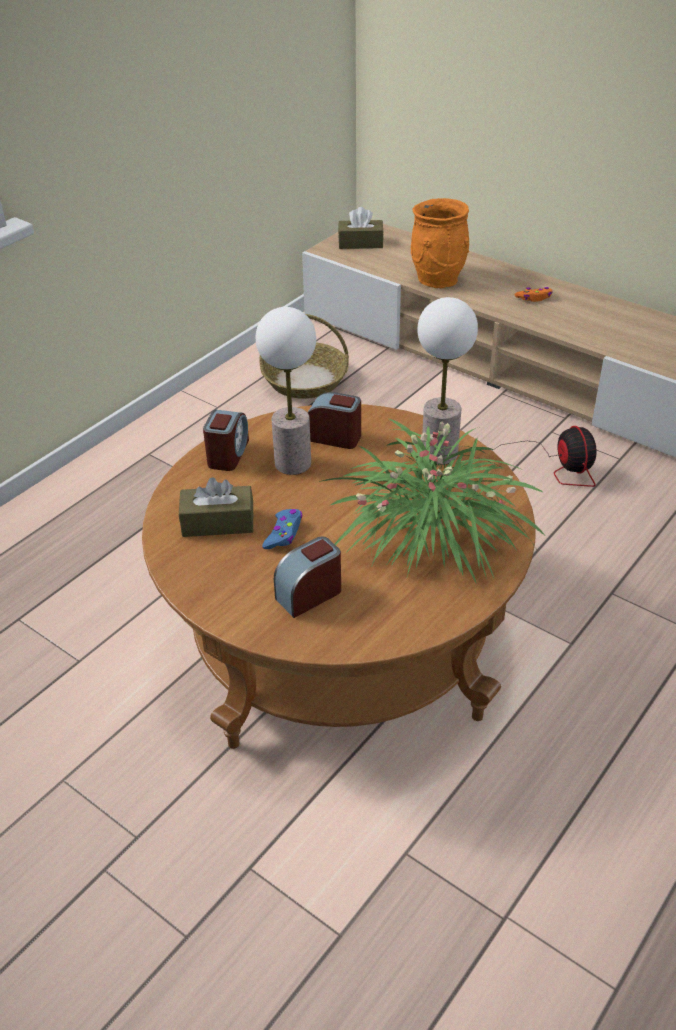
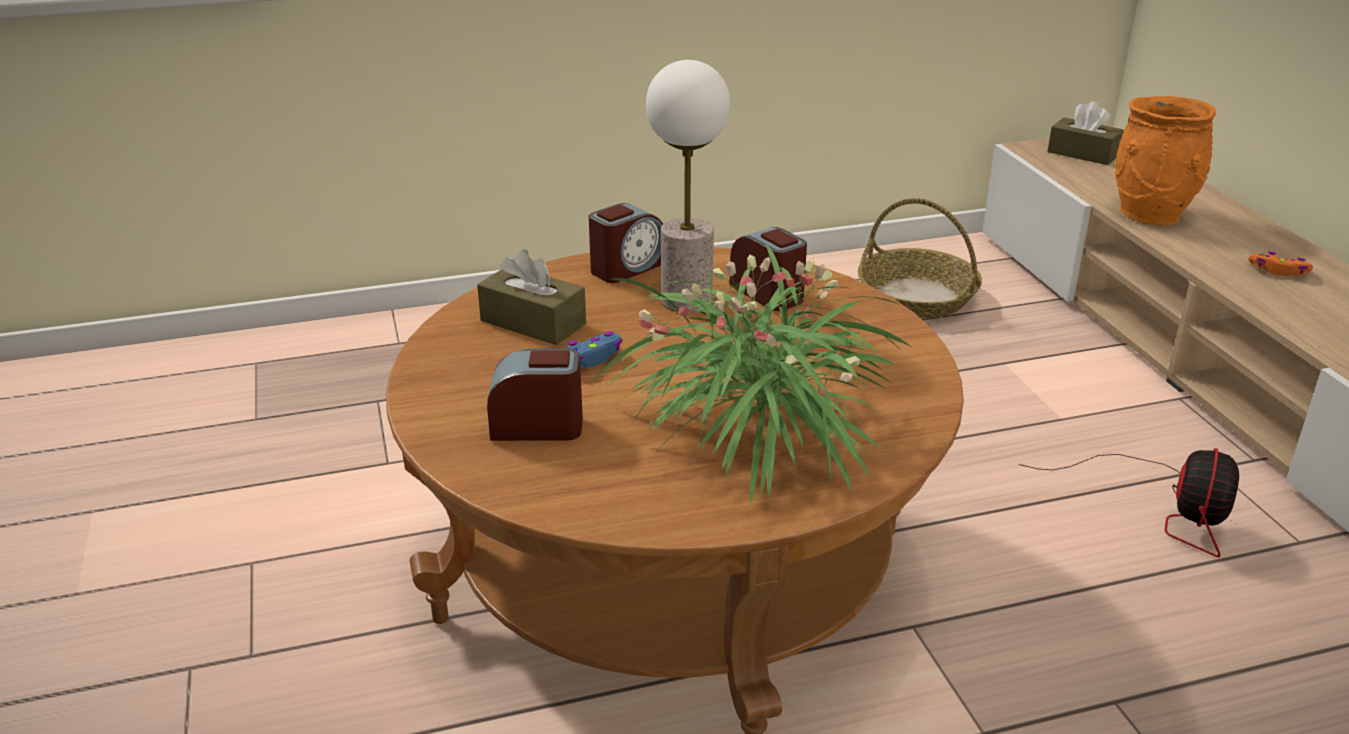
camera: 35 degrees right, 10 degrees down
(439, 454) = (880, 354): table lamp -> none

